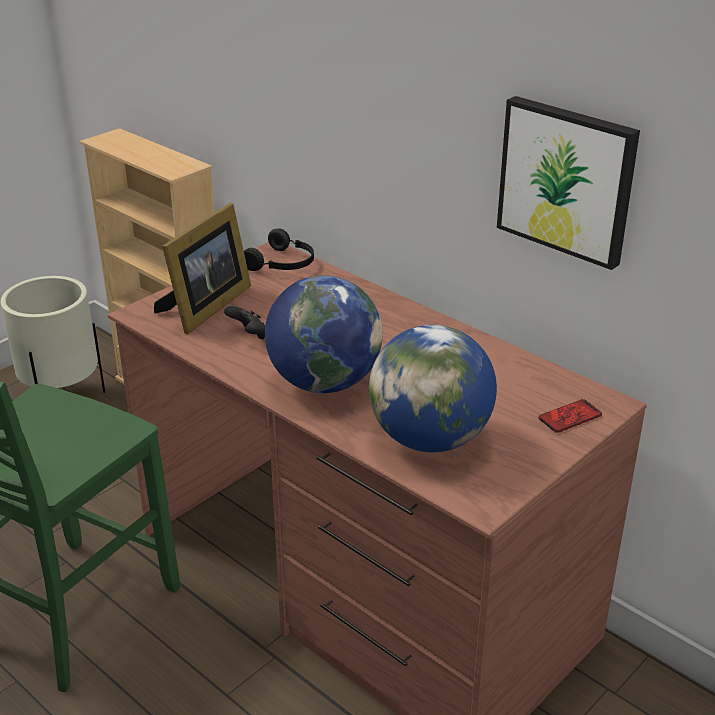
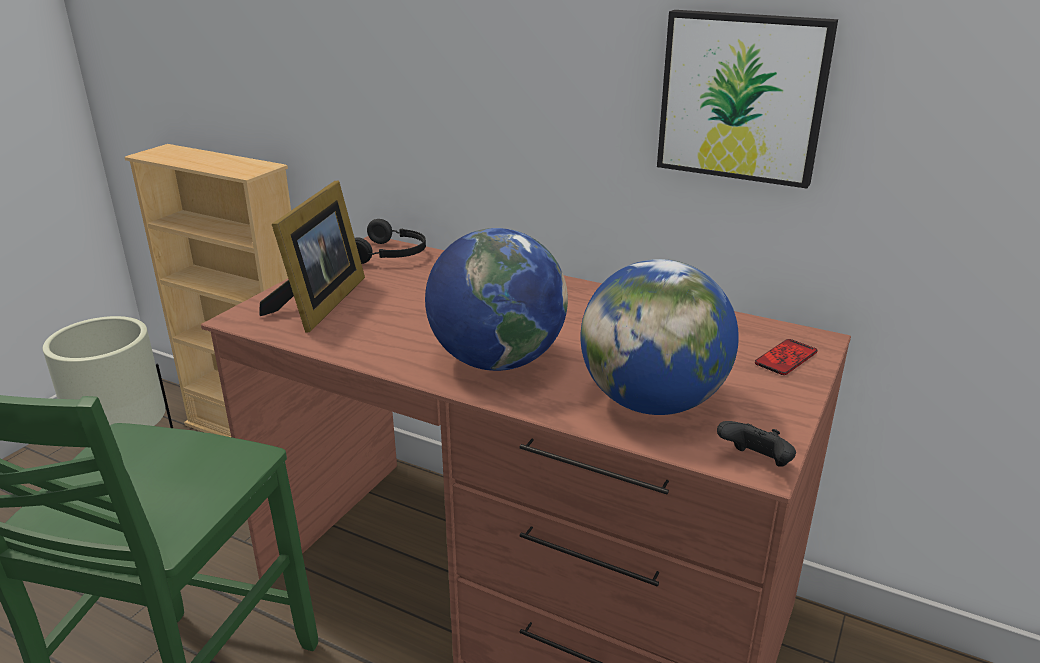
camera: 15 degrees left, 5 degrees down
(249, 335) = (385, 325): black game controller -> black game controller (756, 463)

